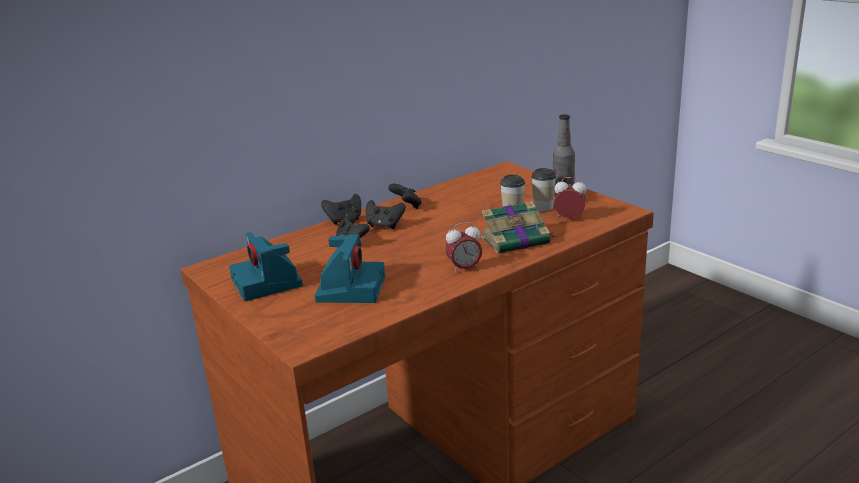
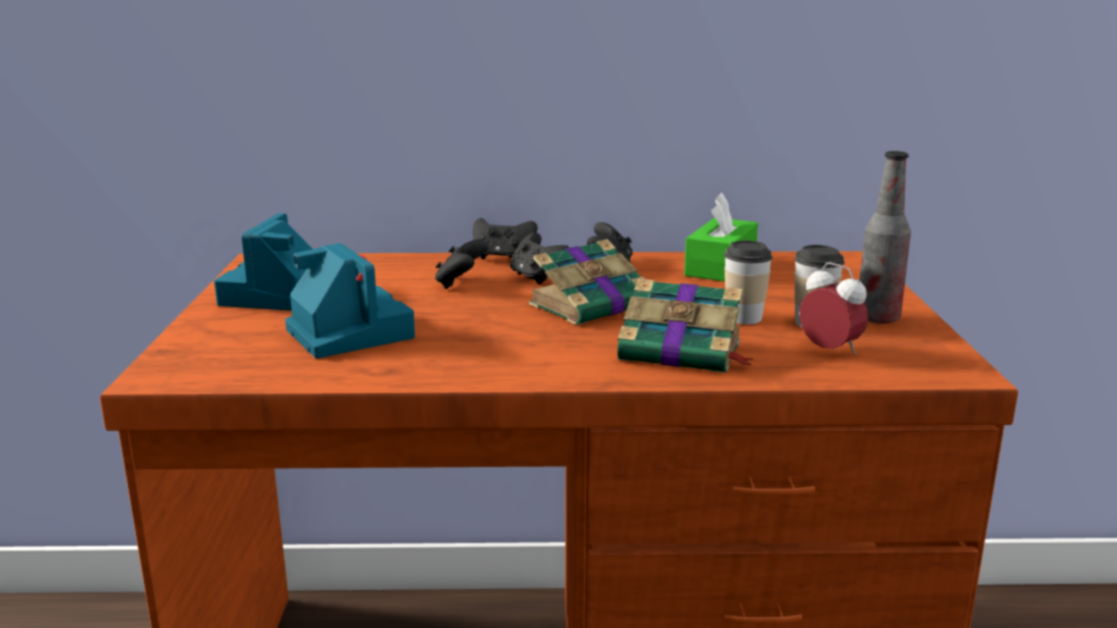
camera: 35 degrees right, 5 degrees down
(350, 288) = (347, 333): camera -> camera turned 75 degrees counterclockwise
(438, 231) = (593, 304): none -> book
(458, 191) = (720, 267): none -> green tissue box
(464, 269) = (531, 362): alarm clock -> none

